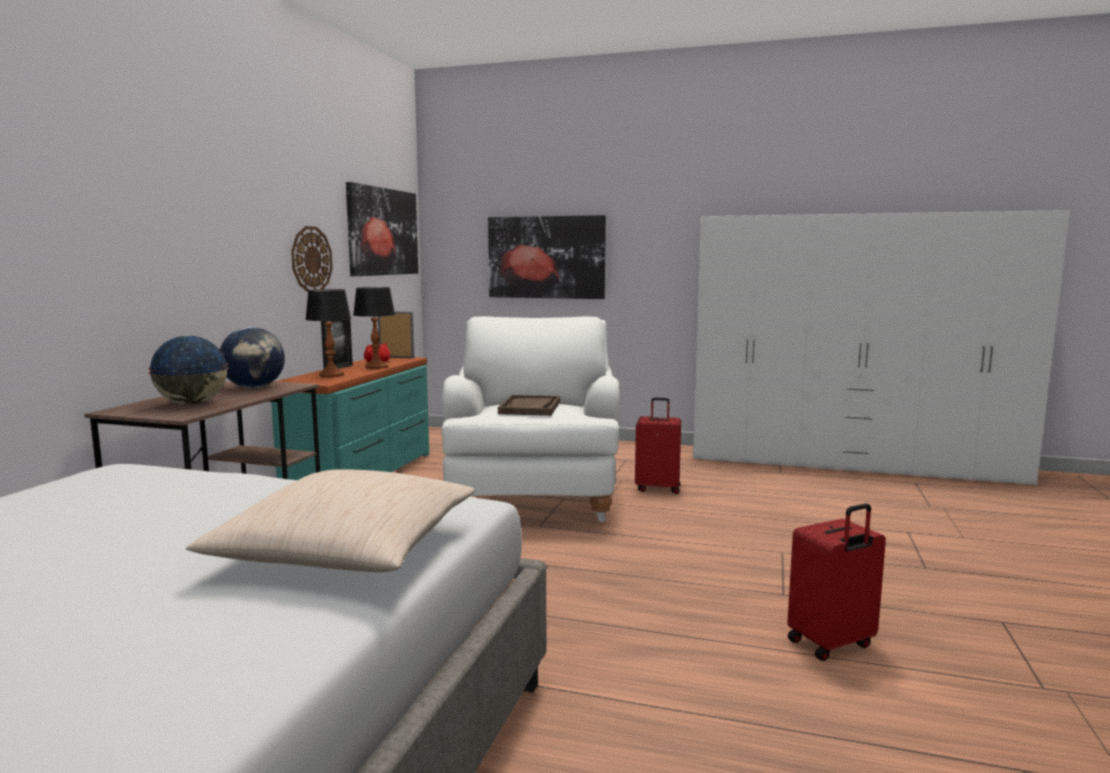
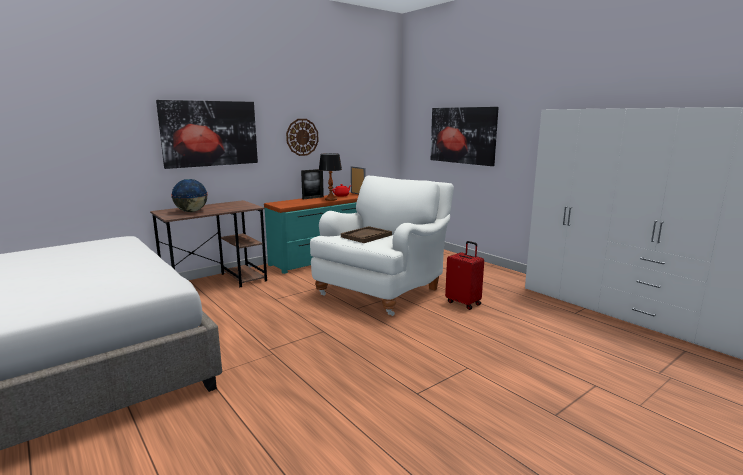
camera: 35 degrees right, 5 degrees up
(254, 387) = (234, 206): globe -> none
(331, 375) = (298, 202): table lamp -> none
(346, 550) = (79, 294): beige pillow -> none
(383, 232) = (364, 118): picture -> picture (210, 133)
(832, 644) = (388, 434): red suitcase -> none

